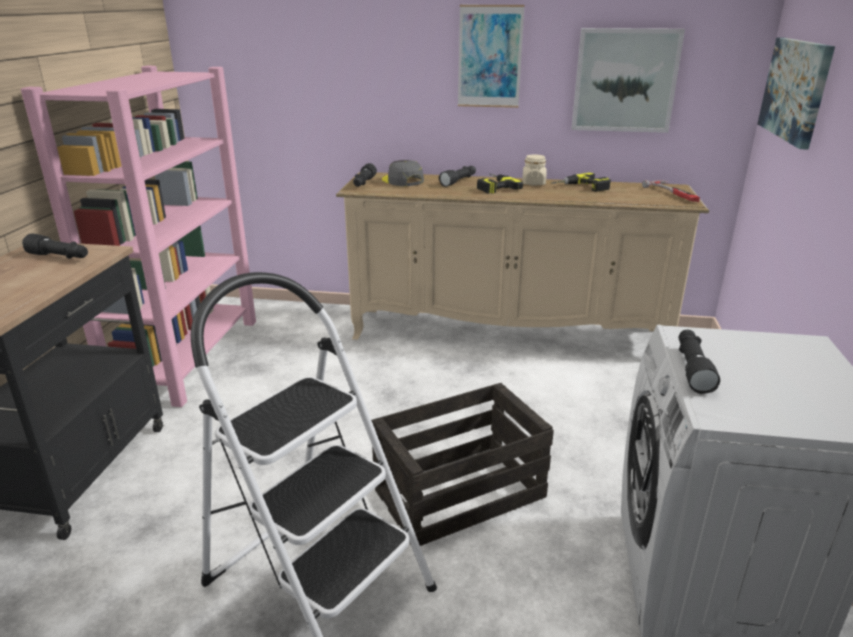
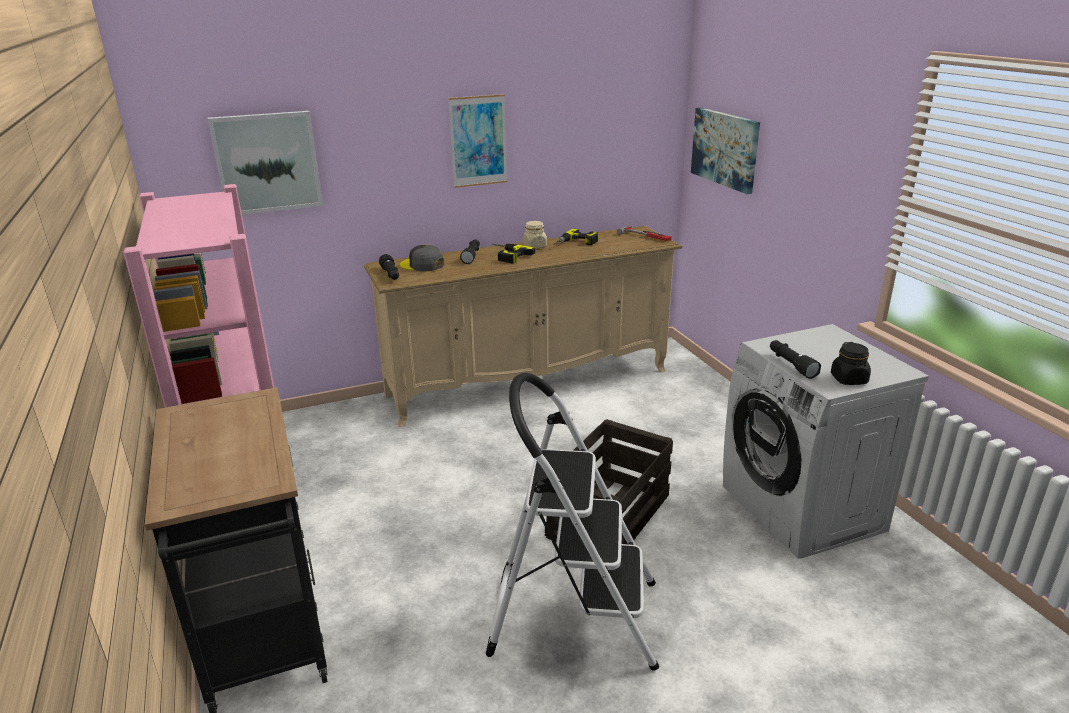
camera: 30 degrees left, 0 degrees up
(59, 257) = (223, 416): black flashlight -> none
(625, 80) = (588, 149): picture -> picture (267, 162)
(762, 412) = (849, 379): none -> black jar

